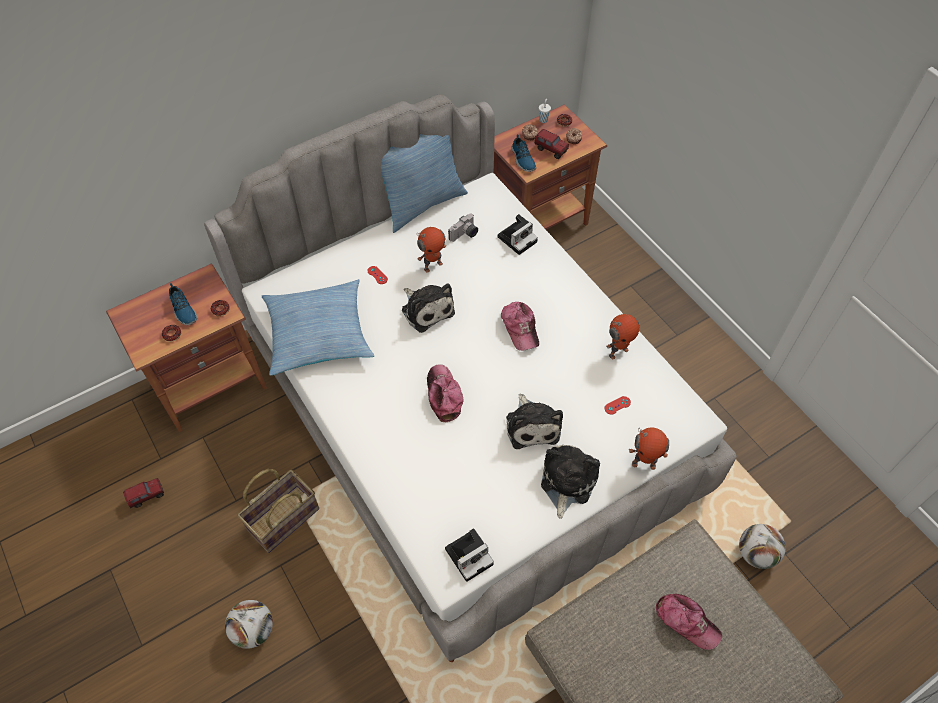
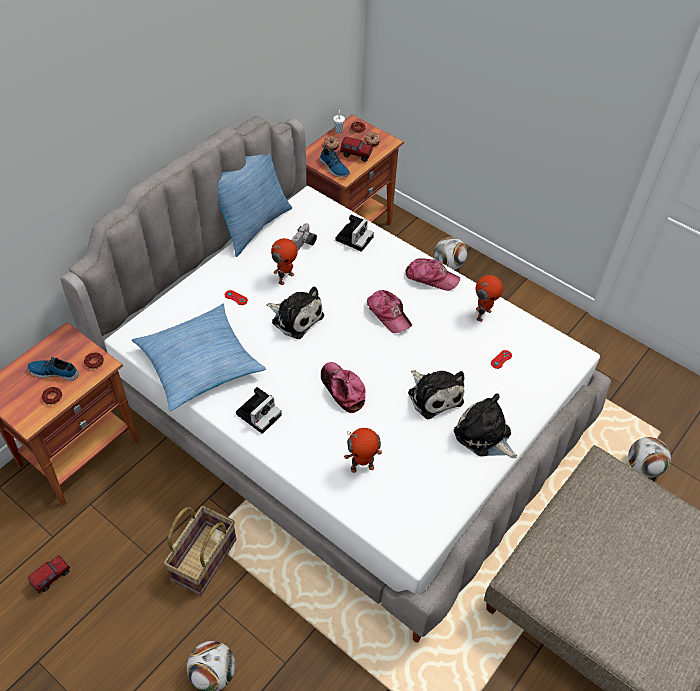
camera: 20 degrees left, 5 degrees down
(182, 310) = (54, 371): shoe -> shoe turned 150 degrees clockwise
(470, 555) = (425, 523): camera -> camera (259, 413)
(567, 482) = (484, 435): plush toy -> plush toy turned 45 degrees counterclockwise
(630, 283) = (448, 265): none -> football
(644, 463) = (544, 402): toy robot -> toy robot (362, 466)
(686, 622) = (623, 532): cap -> cap (431, 277)

